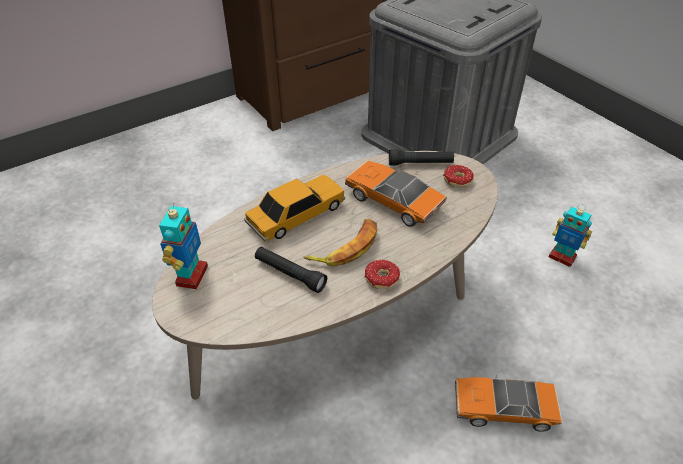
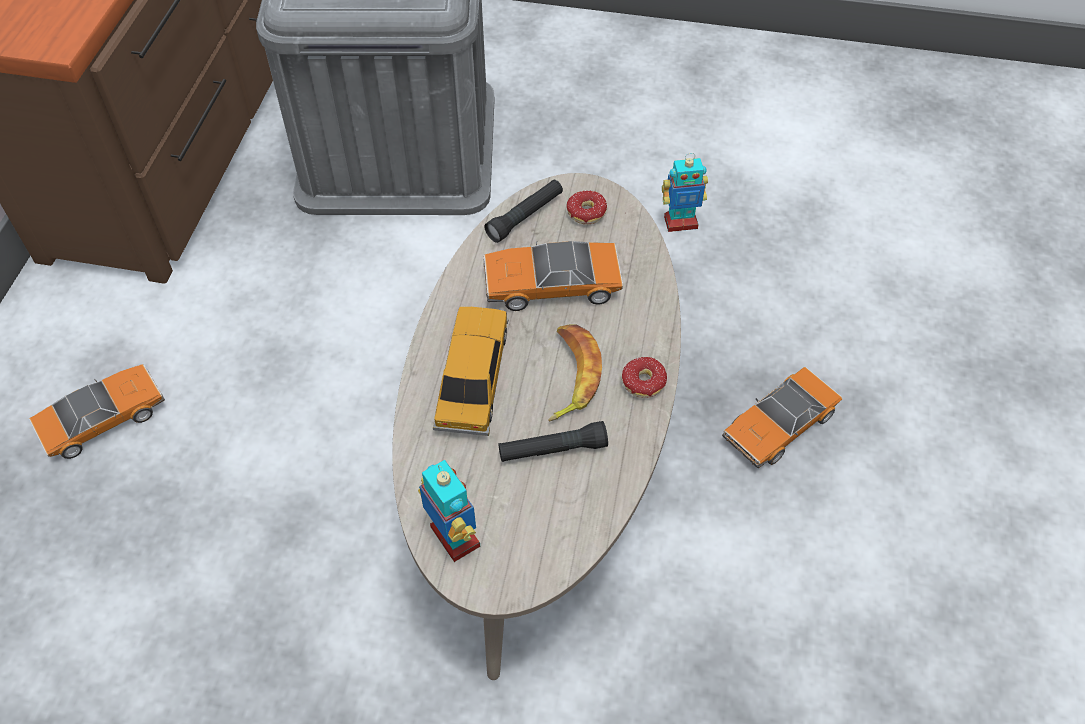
camera: 45 degrees left, 10 degrees up
(188, 165) = (103, 418): none -> toy car

